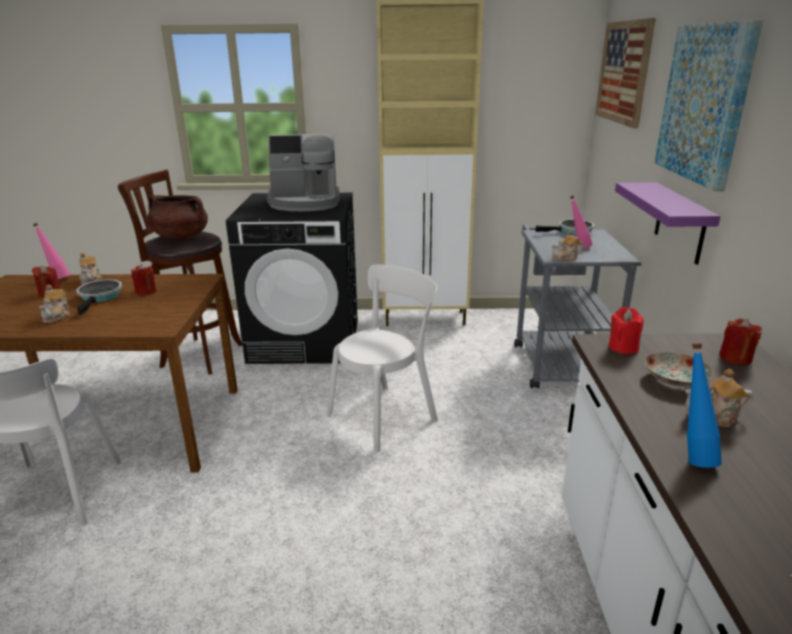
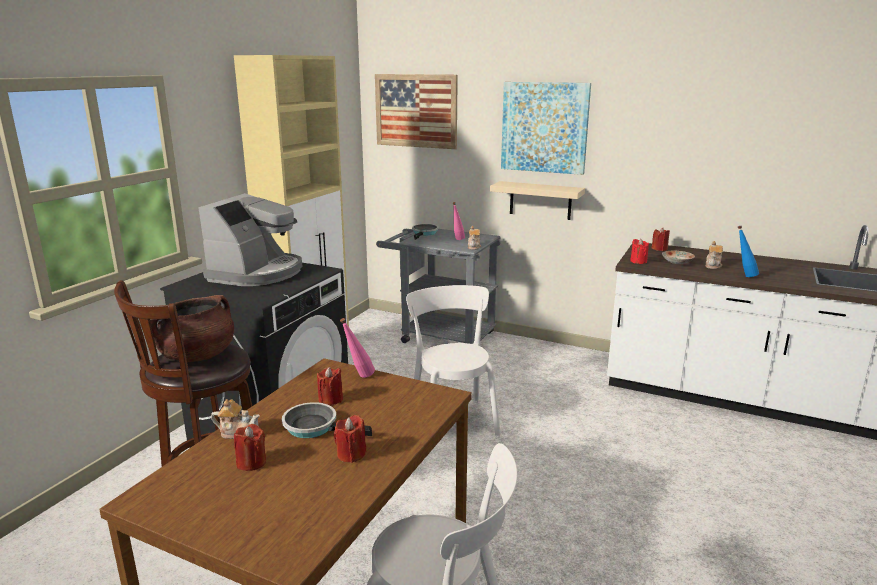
camera: 65 degrees left, 5 degrees down
(57, 316) = (351, 454): teapot -> red candle
(58, 278) = (194, 457): pink bottle -> pink bottle (359, 377)
(680, 223) = (540, 200): purple shelf -> beige shelf

